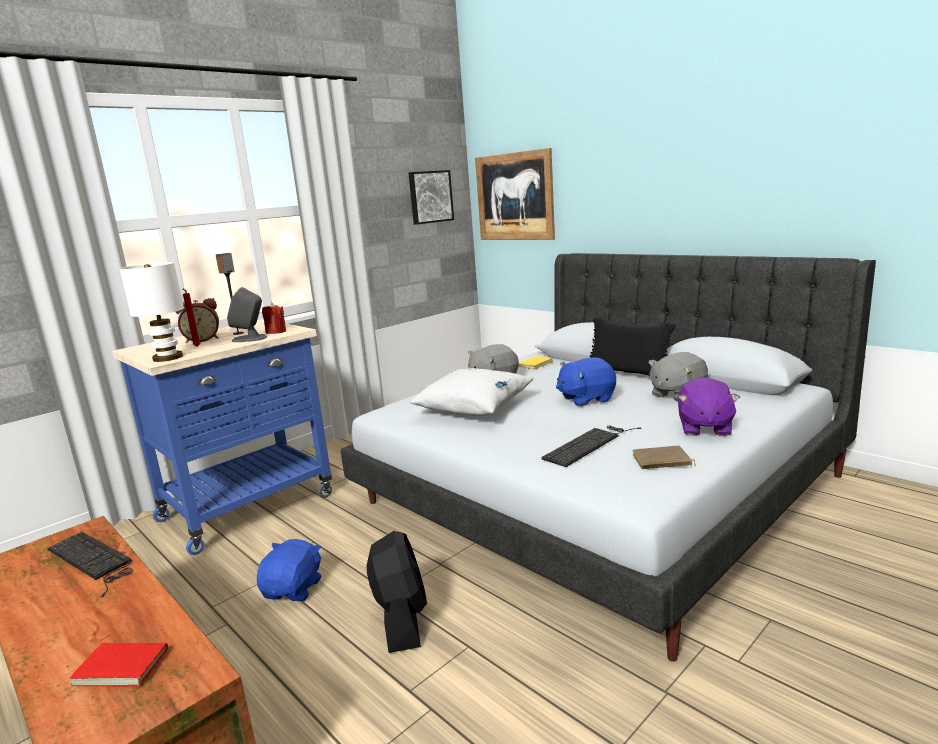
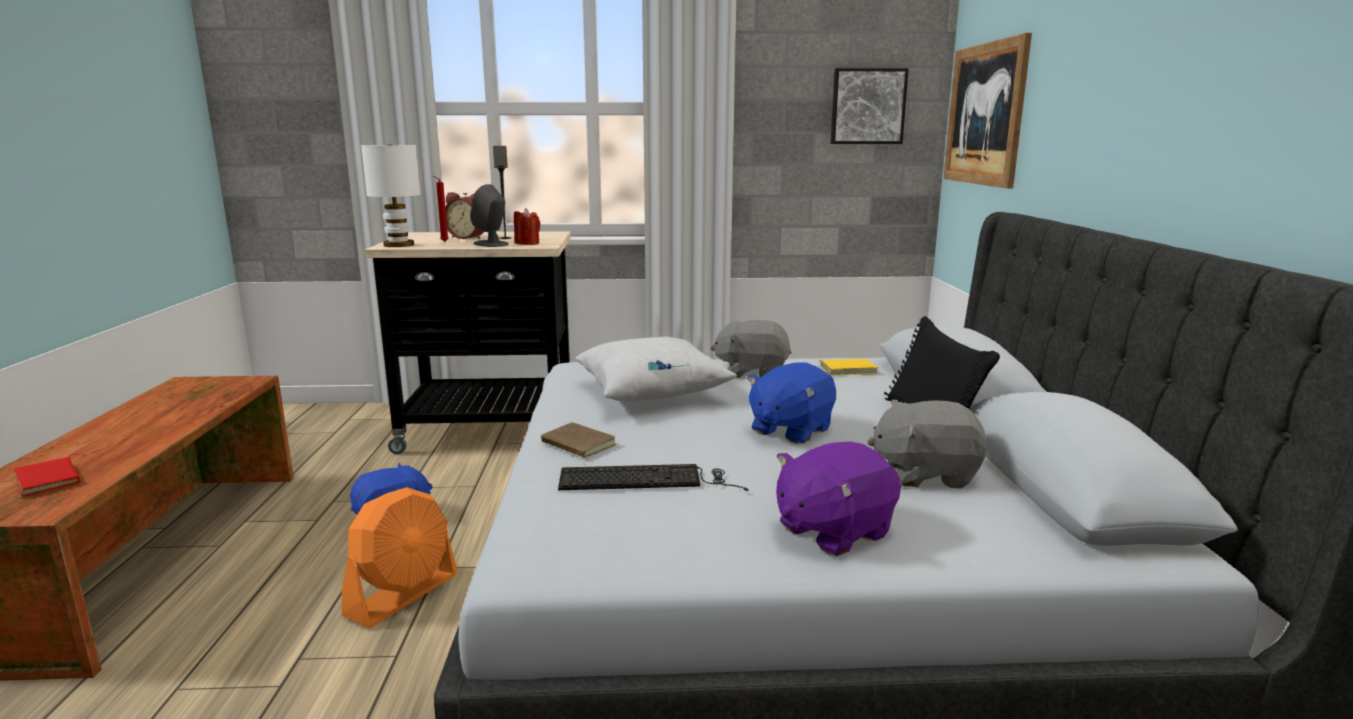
camera: 40 degrees right, 0 degrees up
(93, 560) = (201, 403): keyboard -> none
(248, 507) = (489, 432): blue cart -> black cart
(401, 619) = (403, 594): black fan -> orange fan
(586, 399) = (790, 430): blue plush toy -> blue plush toy turned 75 degrees counterclockwise
(661, 461) = (663, 540): brown book -> brown book (576, 445)

